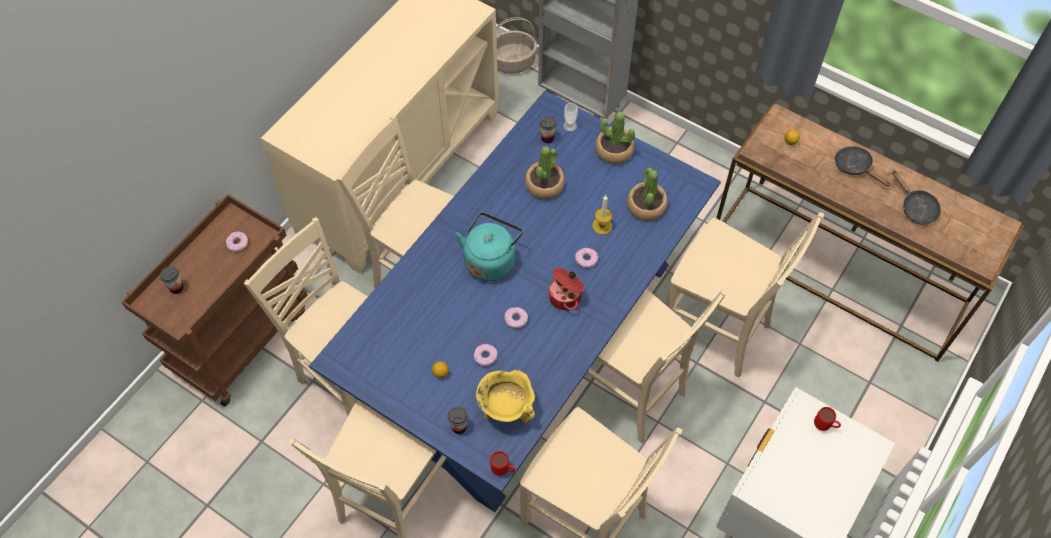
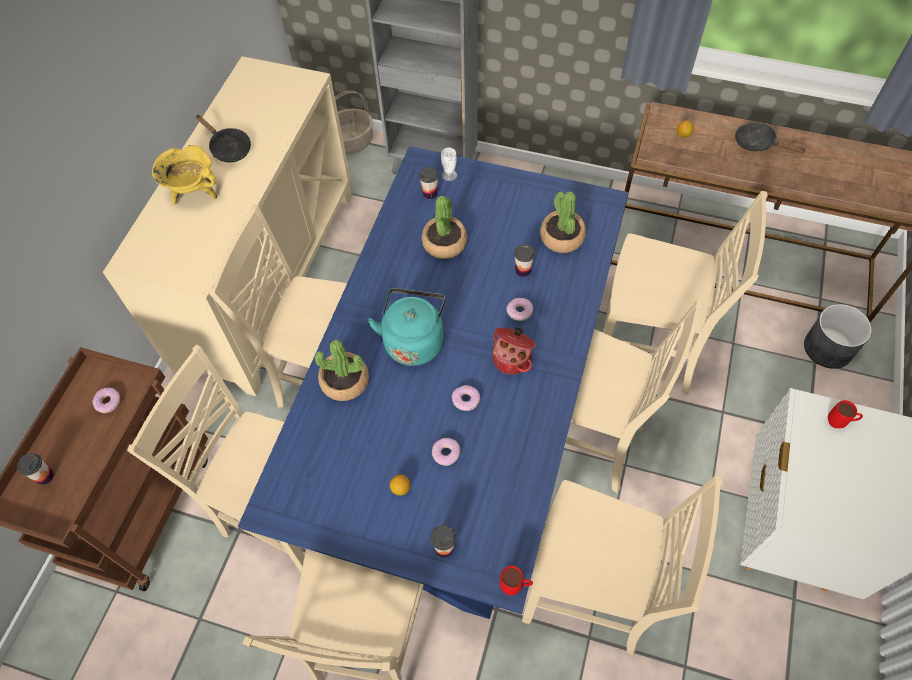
camera: 15 degrees left, 0 degrees up
(506, 410) = (493, 510): yellow cooking pot -> yellow cooking pot (194, 193)
(602, 226) = (523, 270): candle -> cup
(614, 150) = (505, 189): potted plant -> potted plant (344, 381)
(887, 372) = (827, 348): none -> grey planter
(916, 208) = (835, 168): black frying pan -> black frying pan (228, 148)

